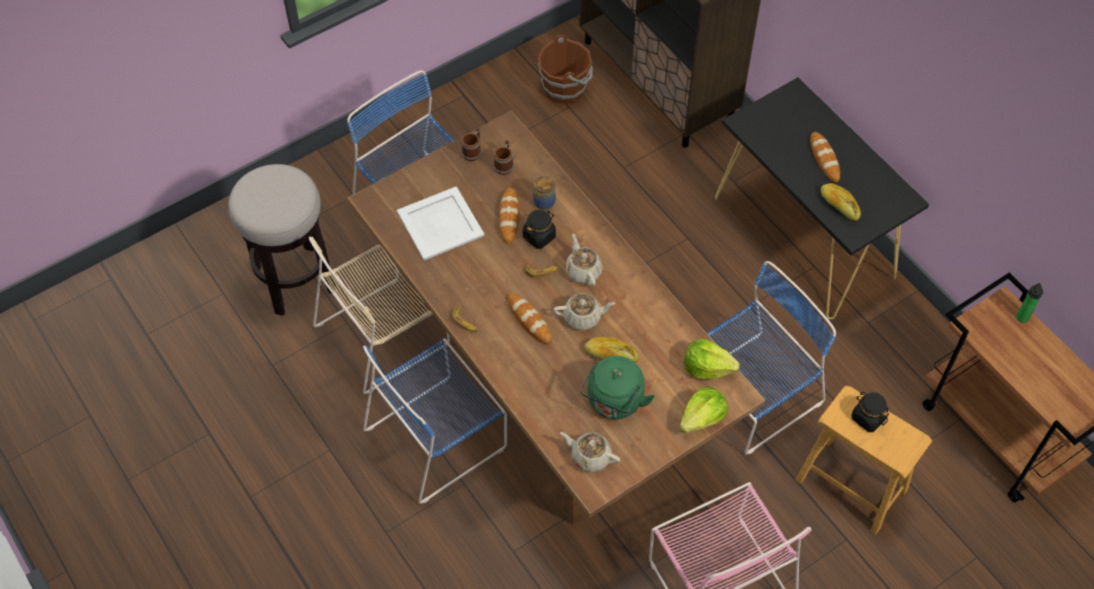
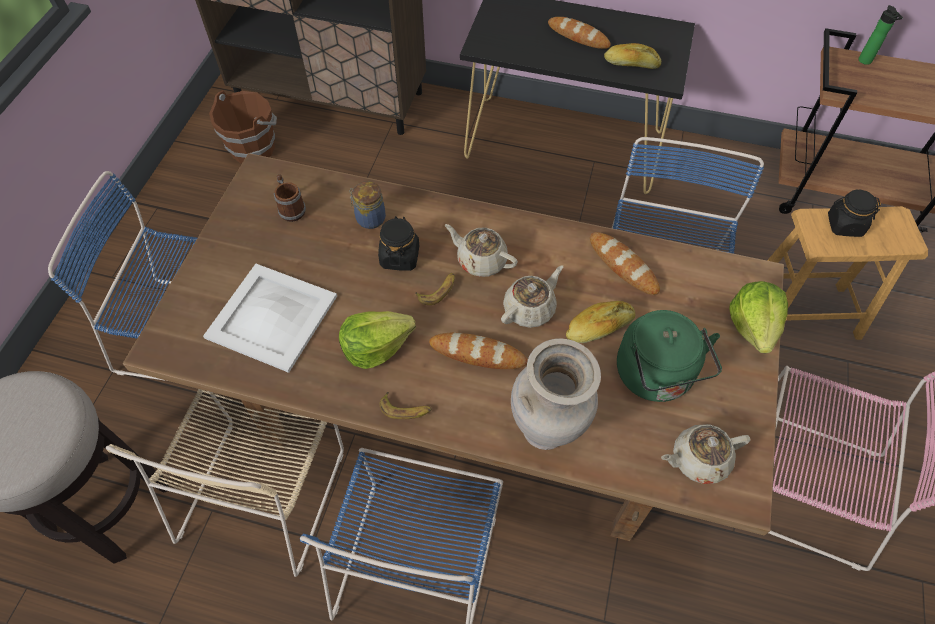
camera: 40 degrees left, 0 degrees up
(473, 151) = (242, 216): mug -> none
(509, 217) = (347, 258): bread -> bread (623, 265)
(525, 385) = (546, 432): none -> beige vase
(707, 367) = (700, 271): lettuce -> lettuce (375, 346)

